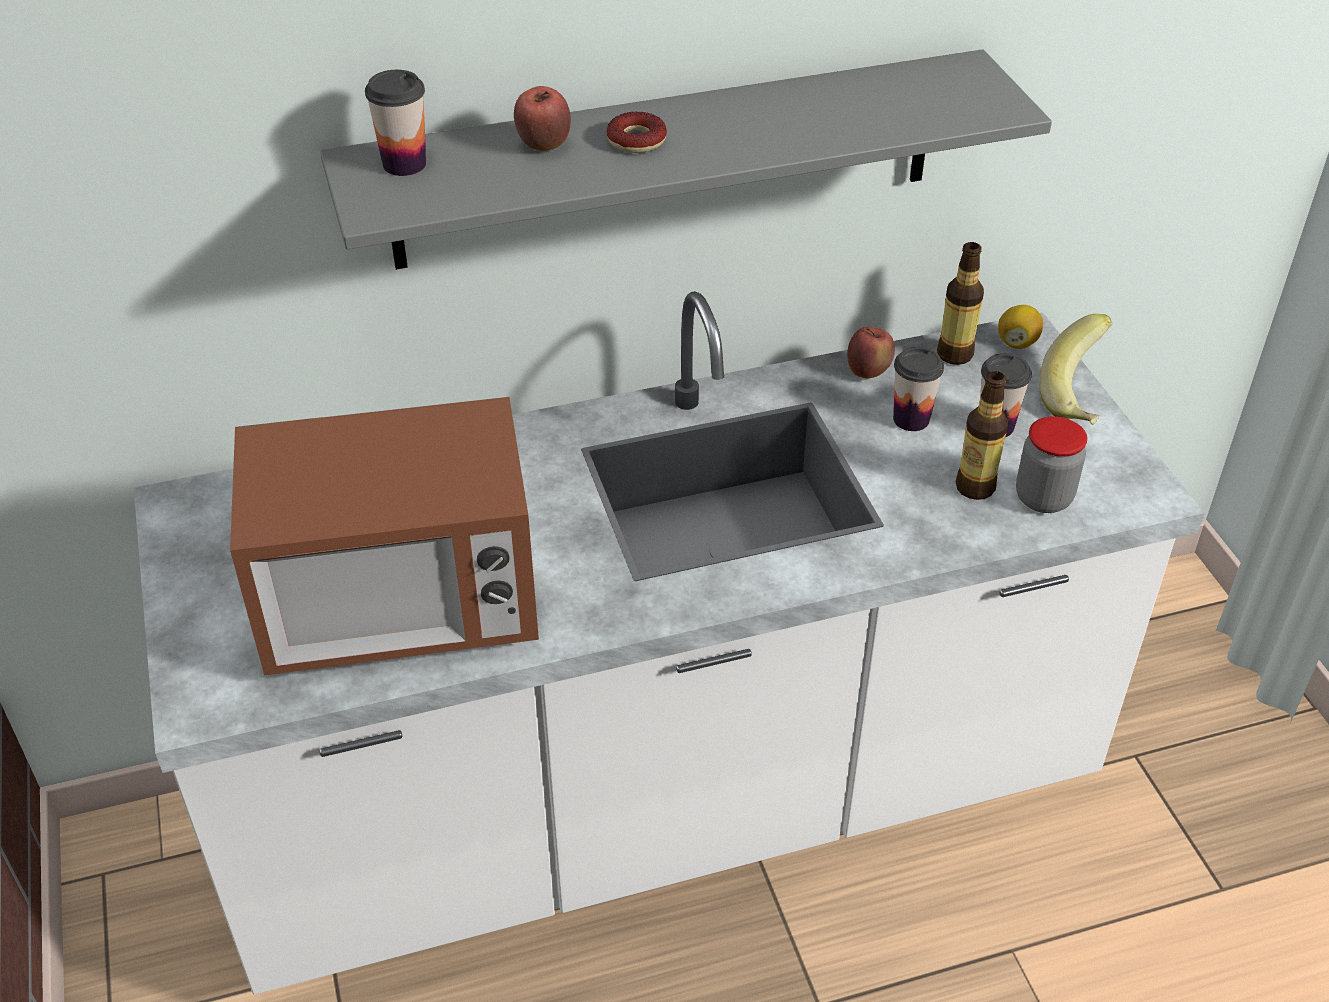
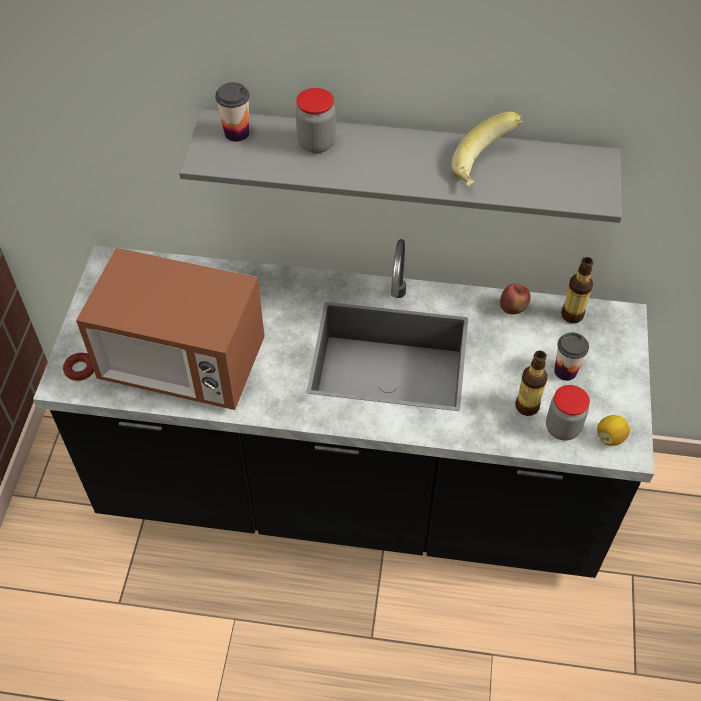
camera: 25 degrees right, 10 degrees up
(544, 146) = (316, 143): apple -> jar
(636, 140) = (368, 155): donut -> donut (80, 369)
(664, 804) = (350, 493): white counter -> black counter
(911, 419) = (518, 349): cup -> none
(1017, 342) = (616, 320): lemon -> lemon (610, 437)
(1081, 397) = (630, 370): banana -> banana (485, 167)

